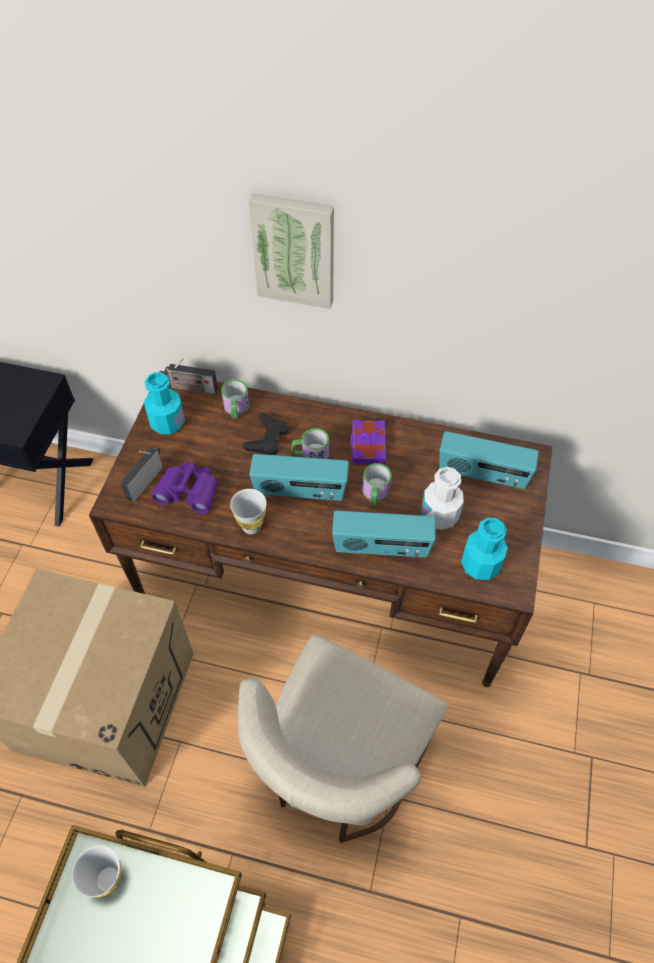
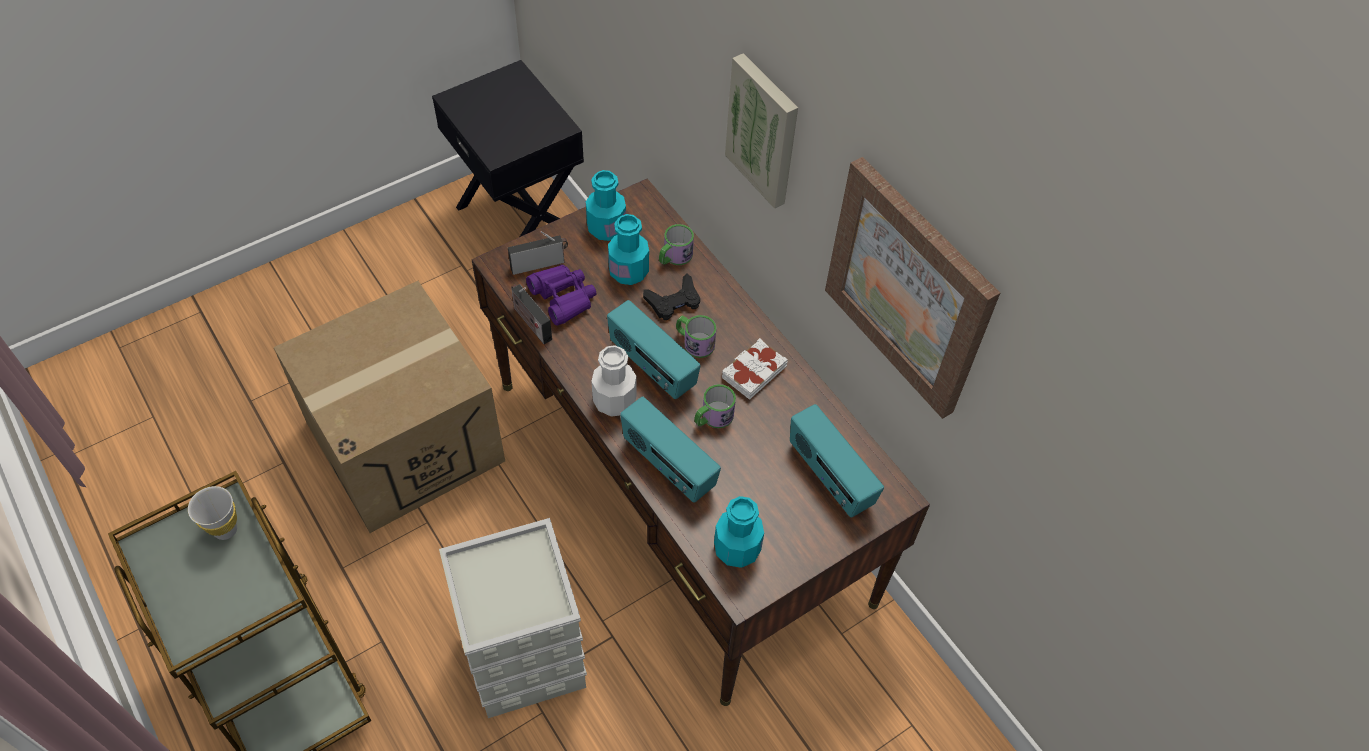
camera: 40 degrees right, 0 degrees up
(192, 388) = (657, 212): radio -> radio (530, 322)
(215, 440) = (628, 271): none -> turquoise bottle
(251, 526) = (582, 364): white cup -> none
(339, 771) = (523, 656): beige chair -> grey storage box
(367, 445) = (753, 372): purple book -> white book
(439, 515) = (749, 479): white bottle -> white bottle (614, 400)
(498, 291) = (909, 288): none -> picture

